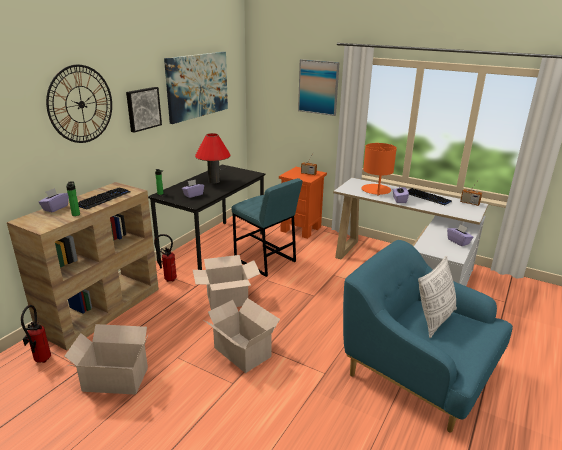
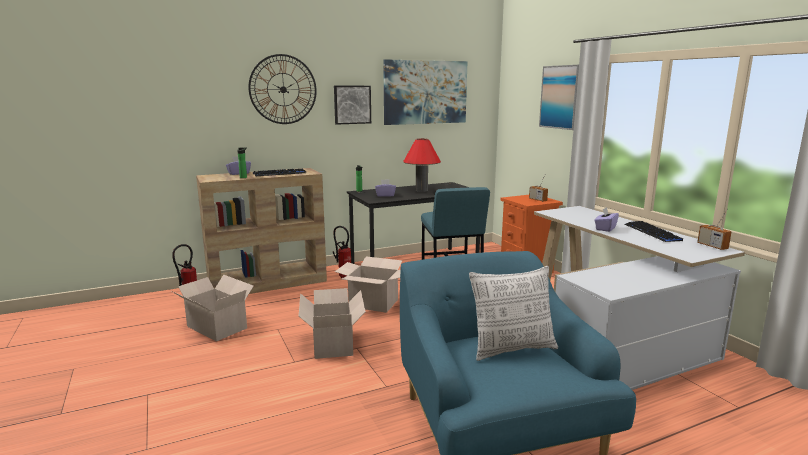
camera: 35 degrees right, 10 degrees down
(376, 190) = (589, 218): orange table lamp -> none
(458, 241) = (643, 282): purple tissue box -> none

